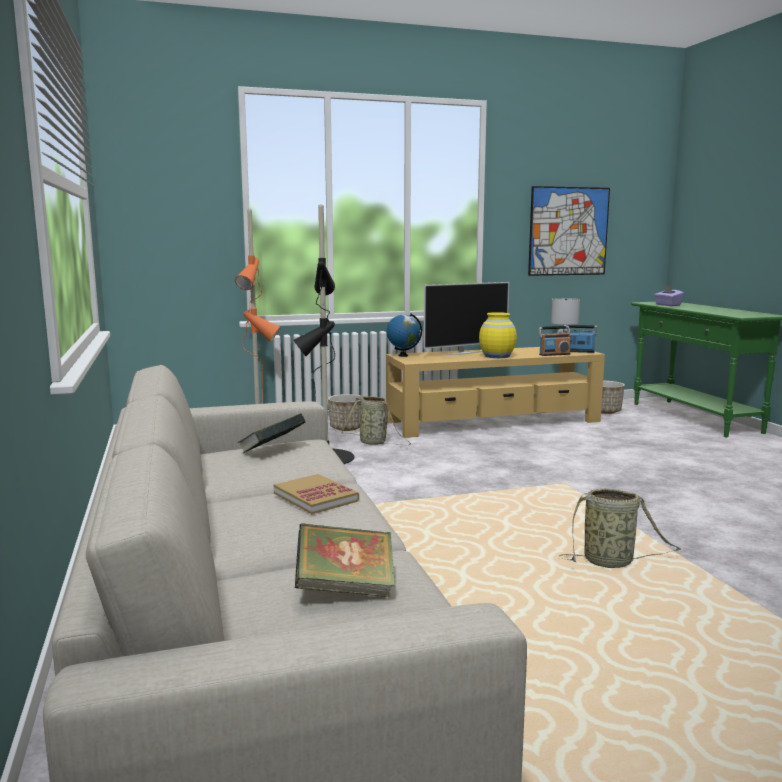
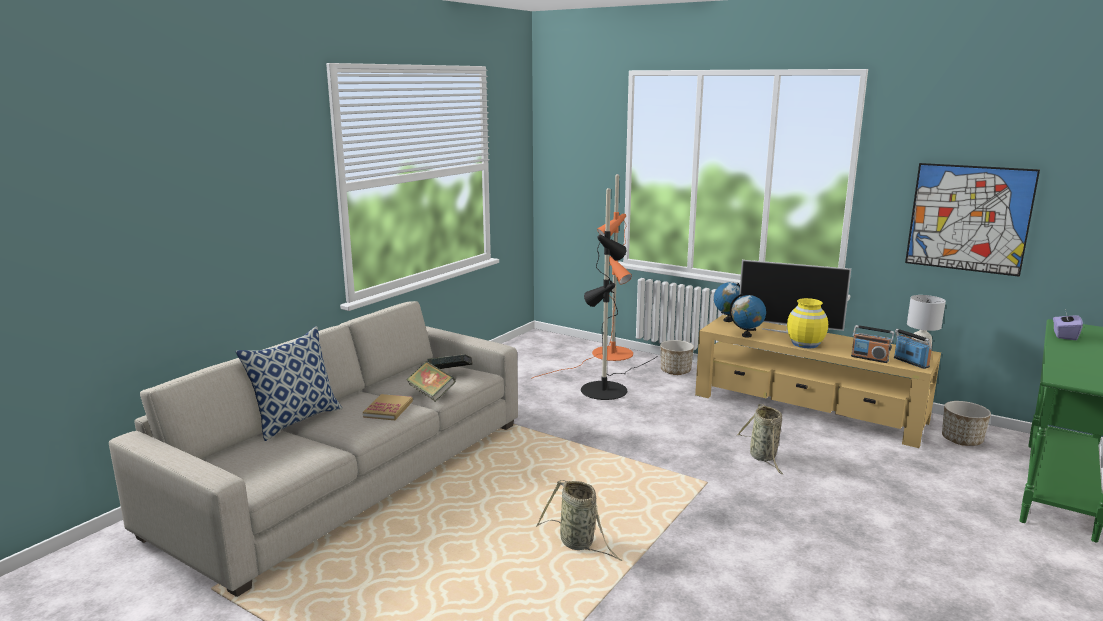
camera: 50 degrees right, 5 degrees up
(217, 557) = (296, 420): none -> pillow
(345, 589) = (281, 455): book -> book (431, 393)
(375, 443) = (663, 391): basket -> basket (763, 457)
(447, 360) = (746, 335): none -> globe

